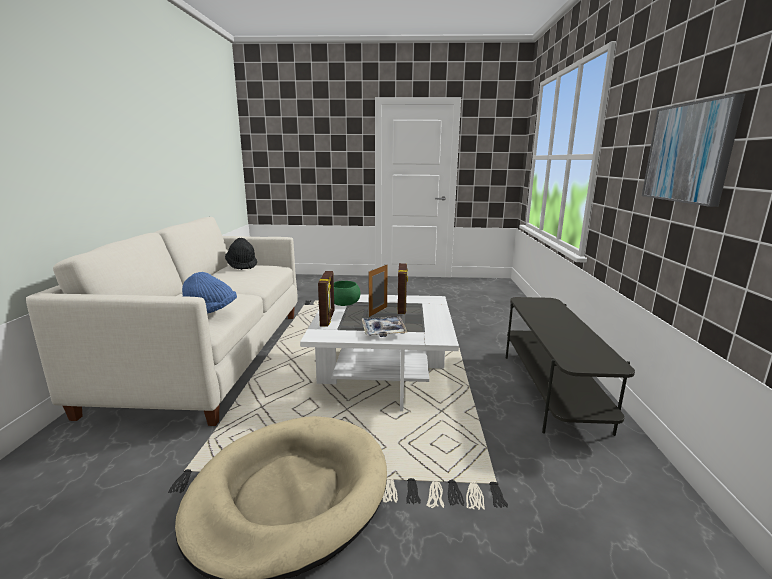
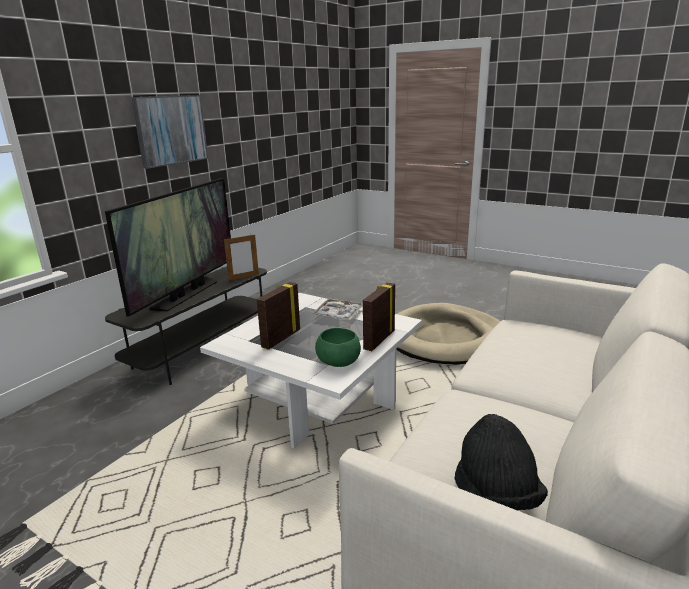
camera: 150 degrees left, 5 degrees up
(211, 312) = (514, 332): blue hat -> none
(378, 311) = (314, 338): picture frame -> picture frame (244, 277)
(554, 322) = (186, 294): none -> television

